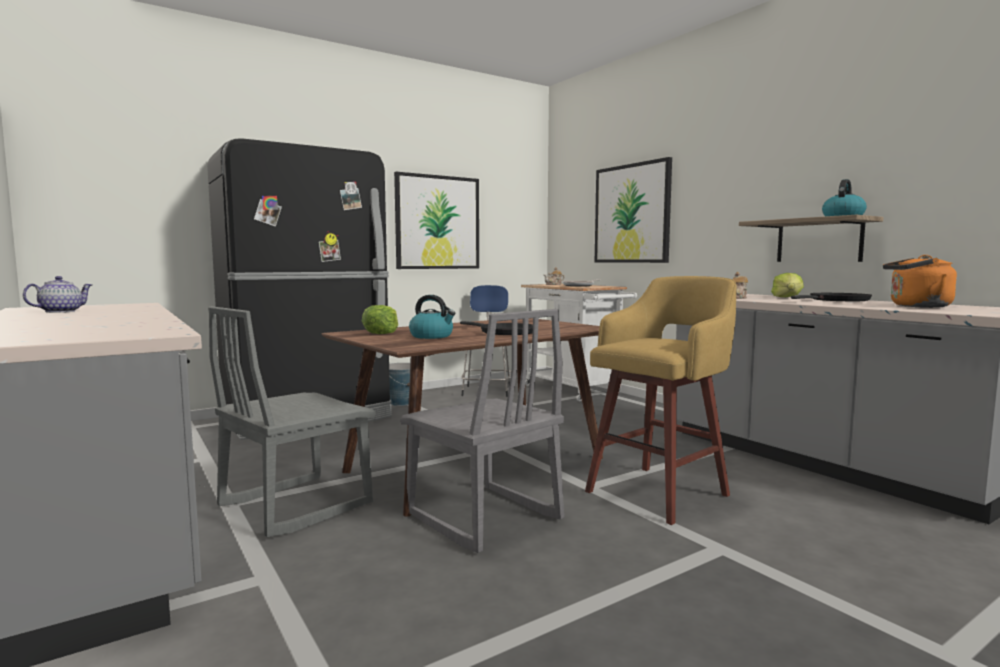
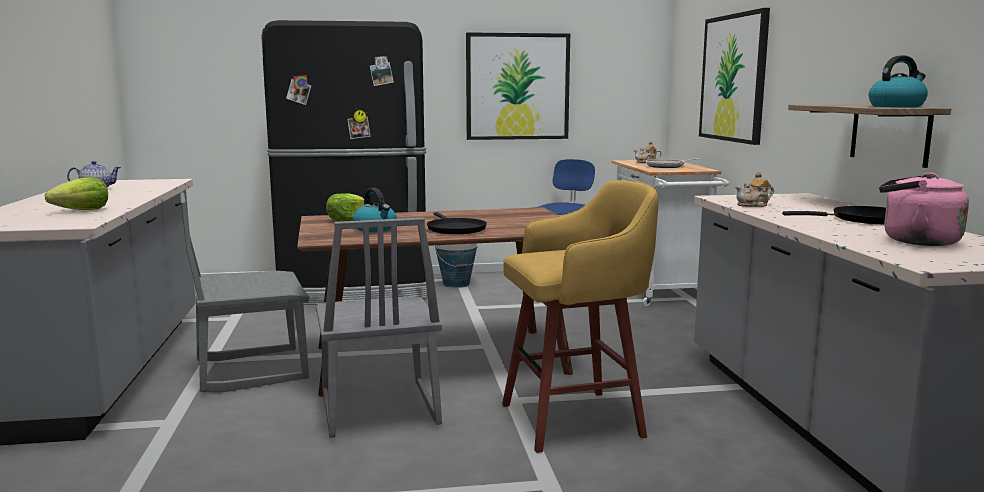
camera: 25 degrees right, 5 degrees up
(787, 297) = (831, 208): lettuce -> lettuce (82, 211)
(916, 306) = (915, 241): orange kettle -> pink kettle

